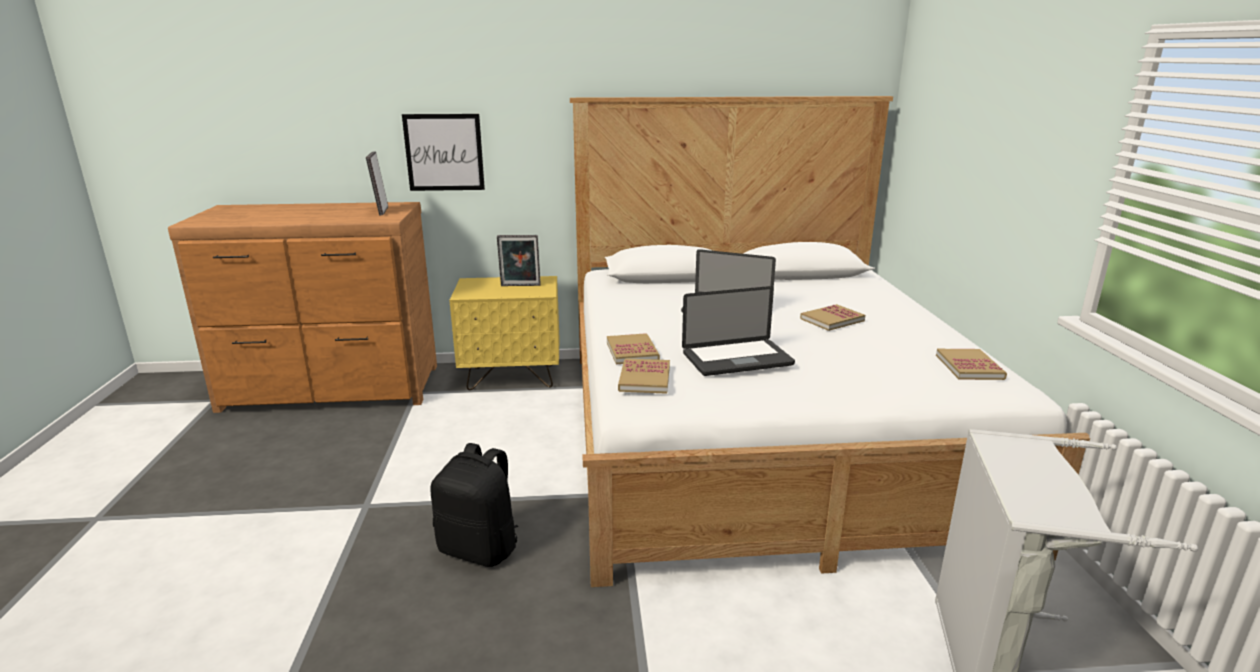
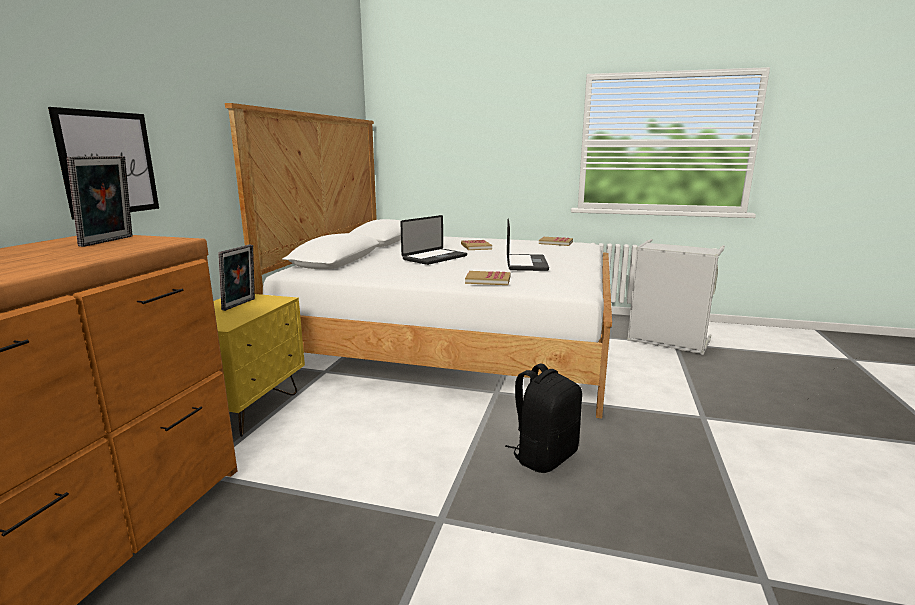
camera: 70 degrees left, 5 degrees down
(381, 211) = (110, 241): picture frame -> picture frame turned 90 degrees counterclockwise
(644, 379) = (542, 280): book -> none

